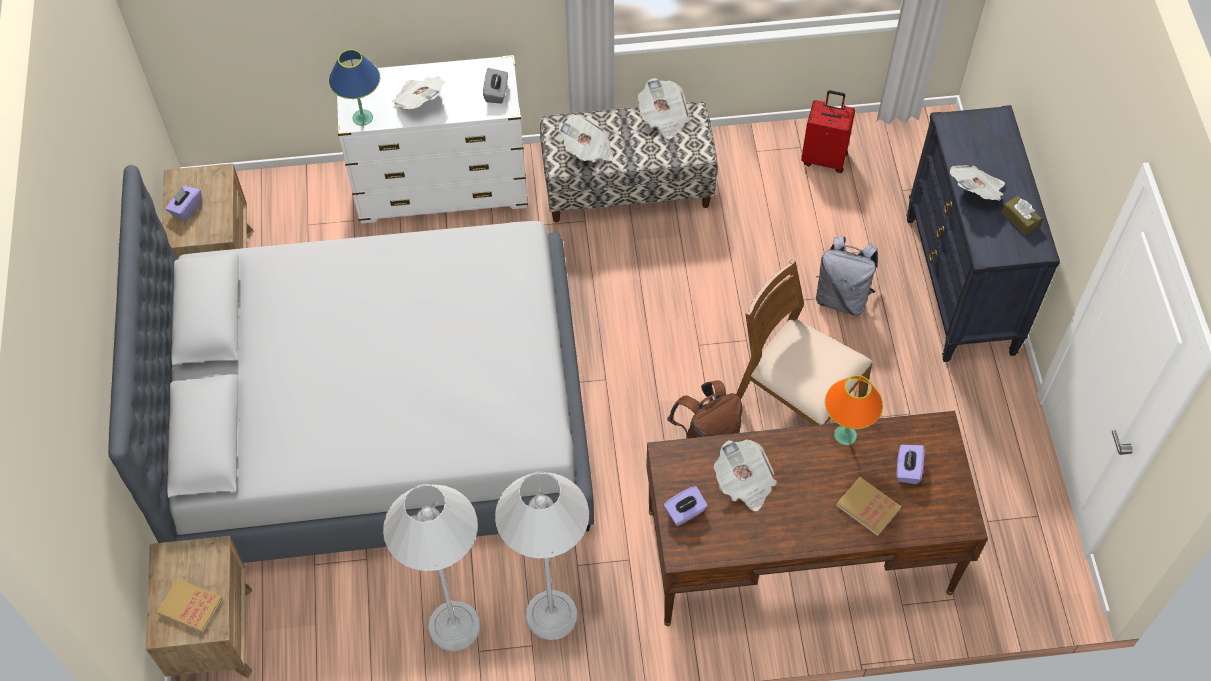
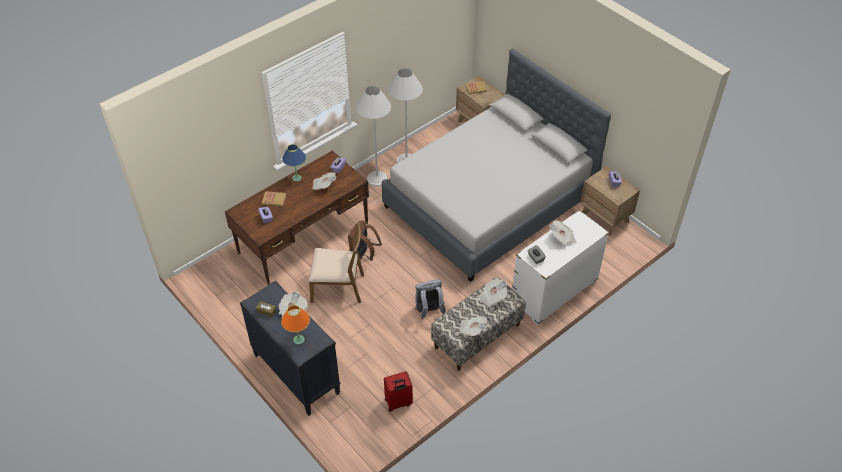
camera: 145 degrees right, 10 degrees down
(363, 118) = (576, 220): blue table lamp -> blue table lamp (296, 178)
(842, 297) = (346, 339): grey backpack -> grey backpack (429, 311)
(845, 435) = (296, 217): orange table lamp -> orange table lamp (298, 340)

